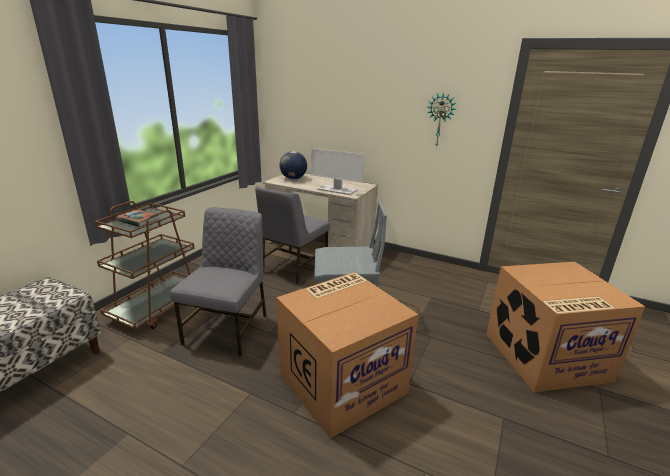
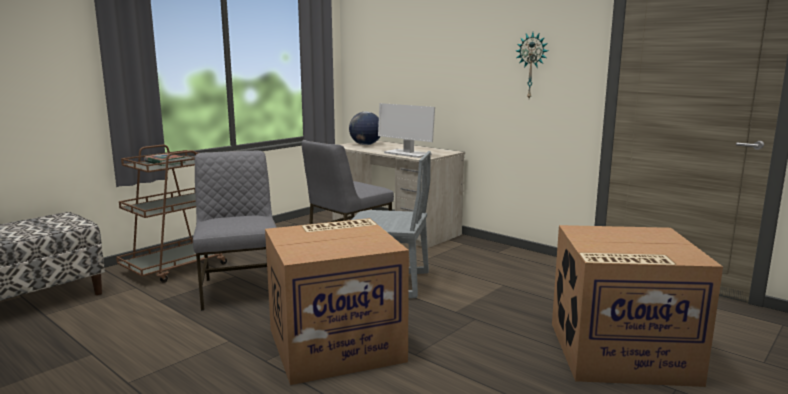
camera: 15 degrees right, 10 degrees down
(228, 328) = (240, 289): grey chair -> grey chair turned 45 degrees counterclockwise

